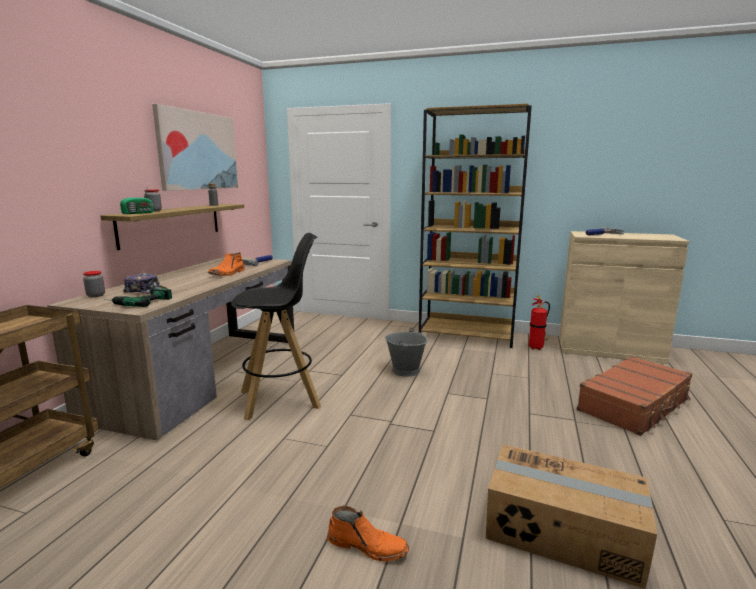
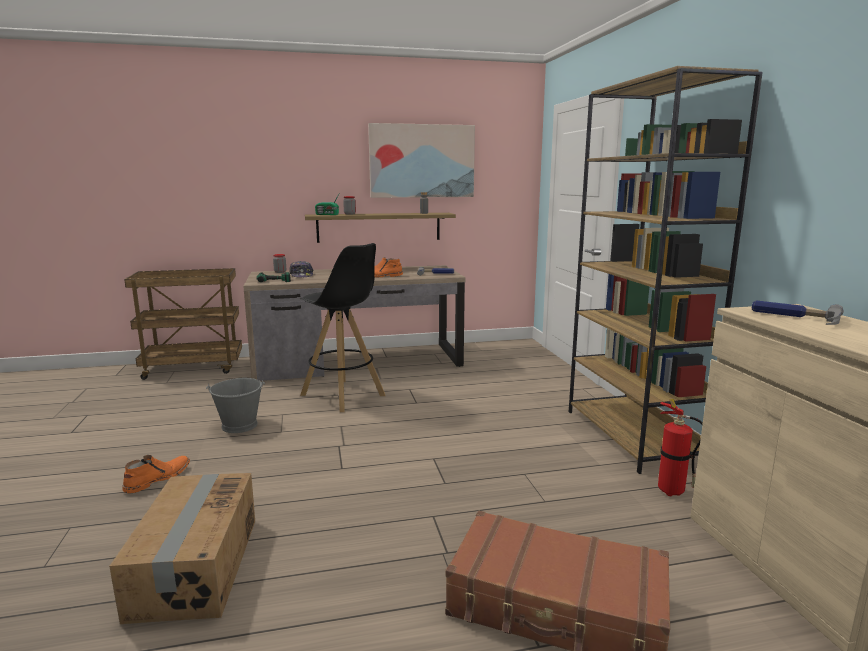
camera: 60 degrees right, 0 degrees up
(367, 545) = (157, 479): orange boot -> orange boot turned 135 degrees counterclockwise
(406, 370) = (465, 426): grey bucket -> grey bucket (240, 426)

